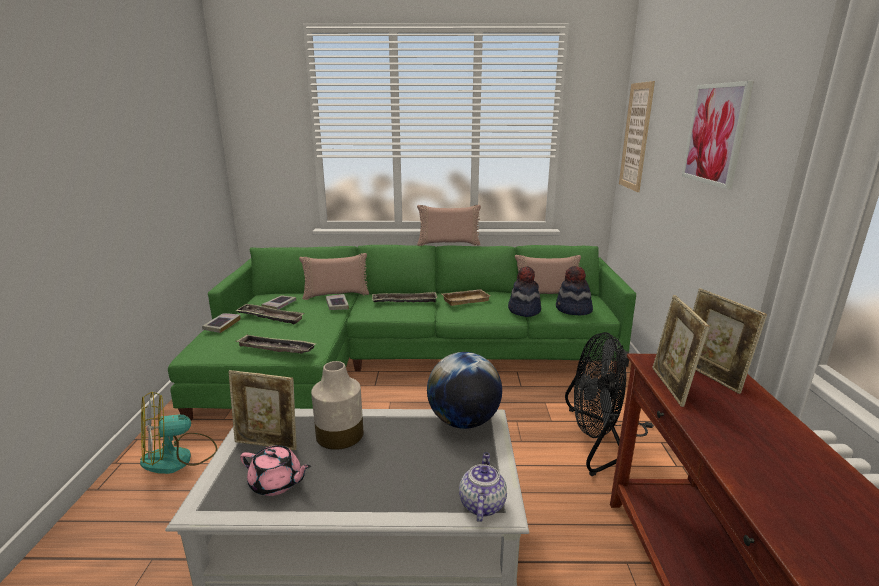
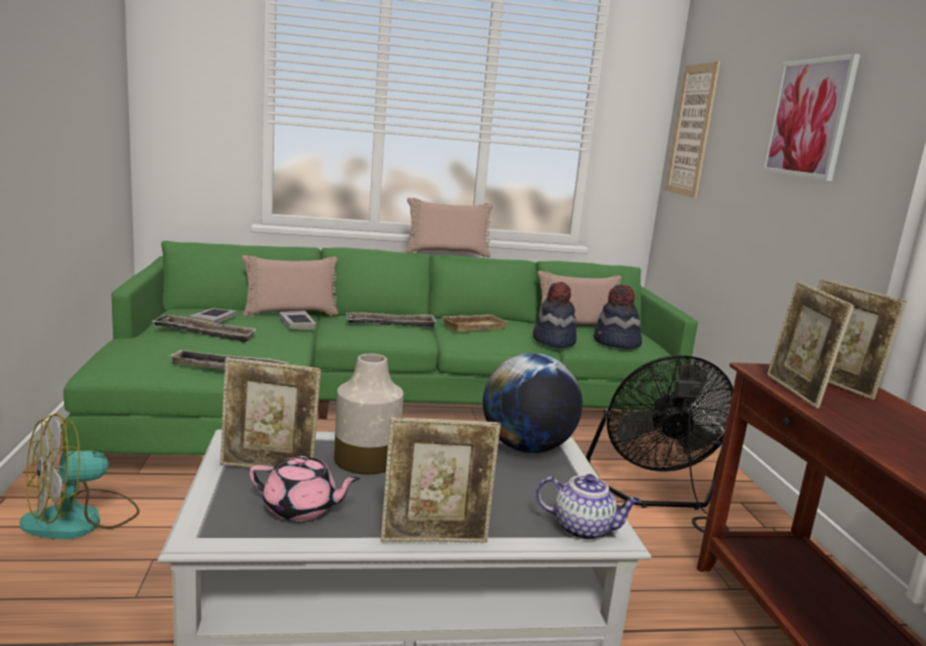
camera: 10 degrees left, 5 degrees down
(222, 325) = (134, 339): book -> none
(363, 513) = (435, 538): none -> picture frame
(481, 504) = (583, 529): teapot -> teapot turned 105 degrees clockwise
(601, 438) = (667, 497): black fan -> black fan turned 90 degrees clockwise

